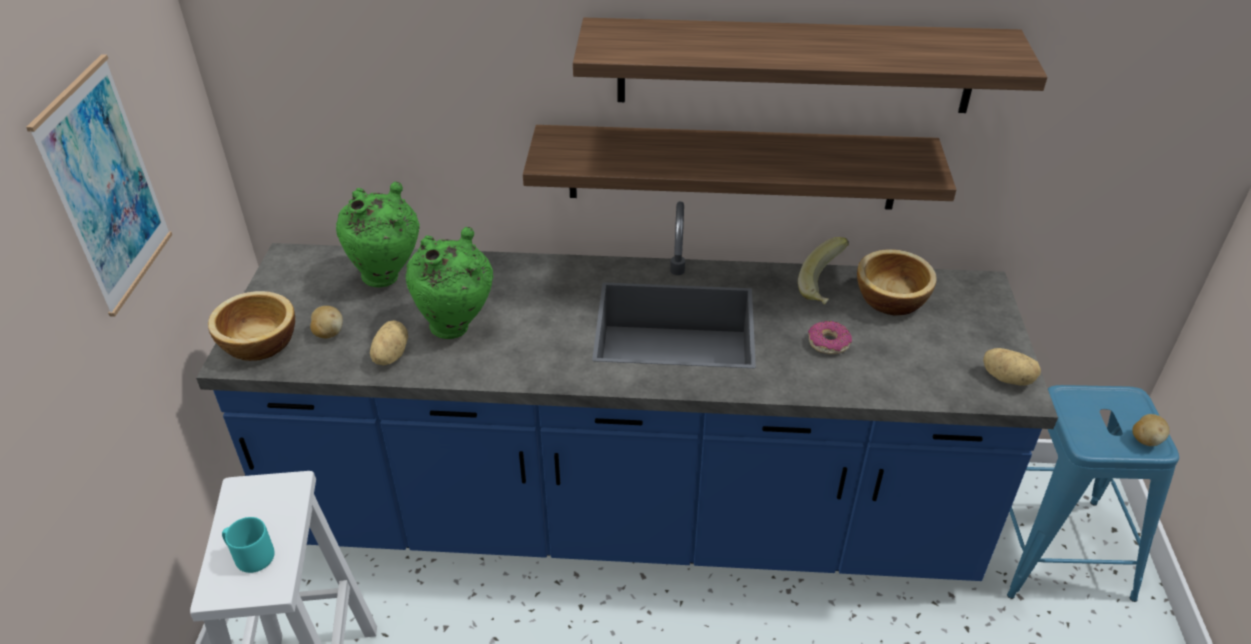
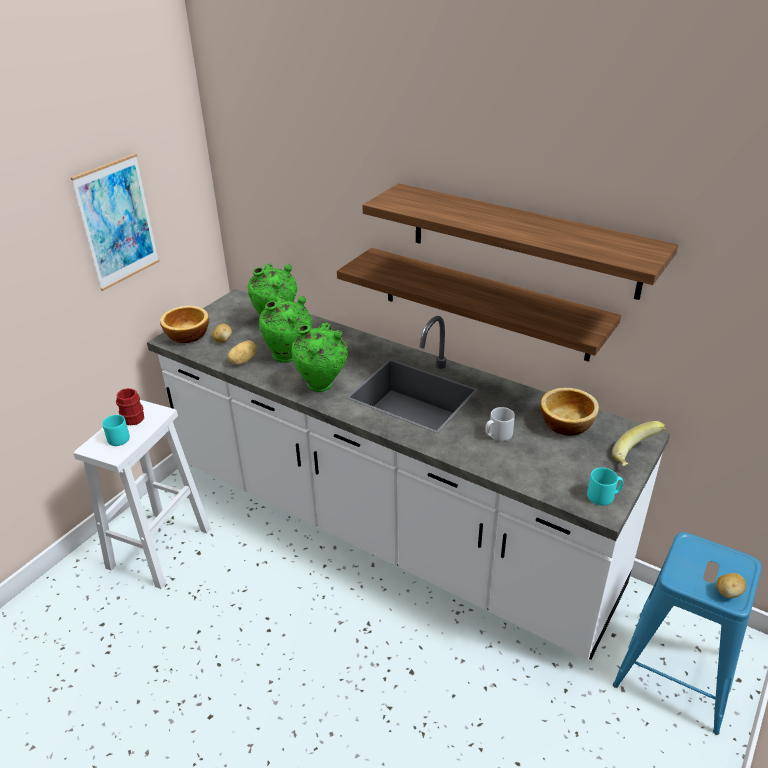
camera: 30 degrees right, 5 degrees down
(247, 509) = (133, 416): none -> red mug
(546, 356) = (322, 387): none -> green vase
(625, 516) = (387, 527): blue counter -> white counter
(825, 288) = (527, 403): banana -> banana (636, 456)
(828, 343) = (498, 435): donut -> grey mug
(1007, 378) = (603, 496): potato -> turquoise mug

